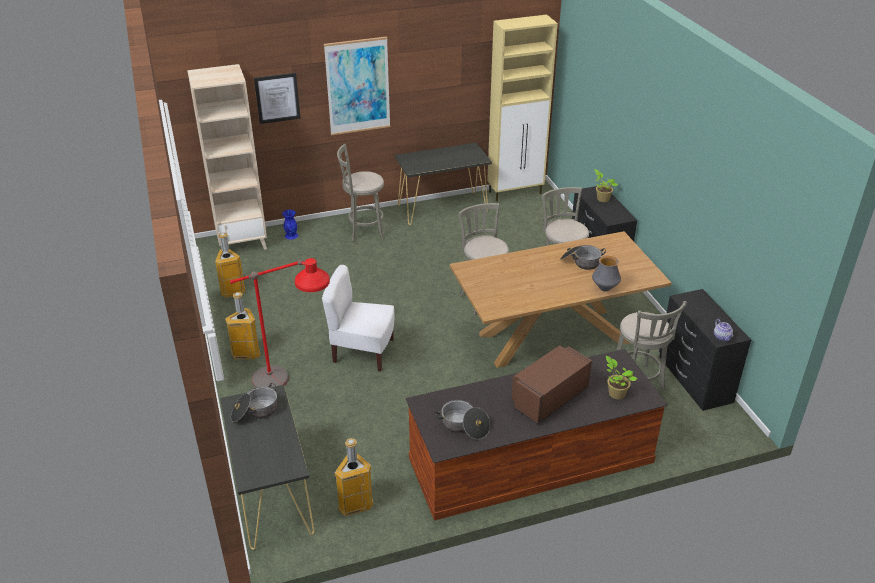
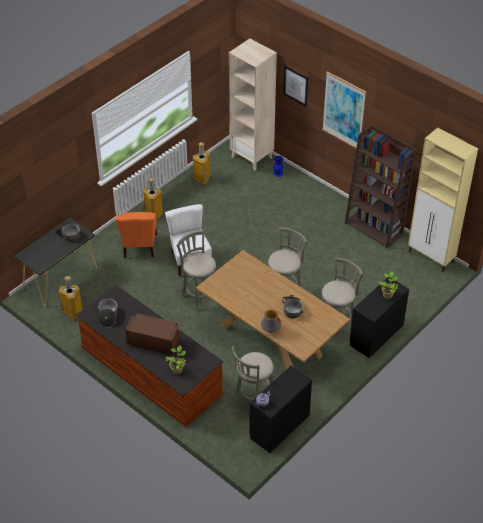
camera: 60 degrees right, 10 degrees up
(291, 388) = (139, 246): red floor lamp -> orange chair
(364, 230) = (312, 203): grey stool -> grey stool (199, 294)
(443, 208) = (374, 228): black console table -> brown bookcase

